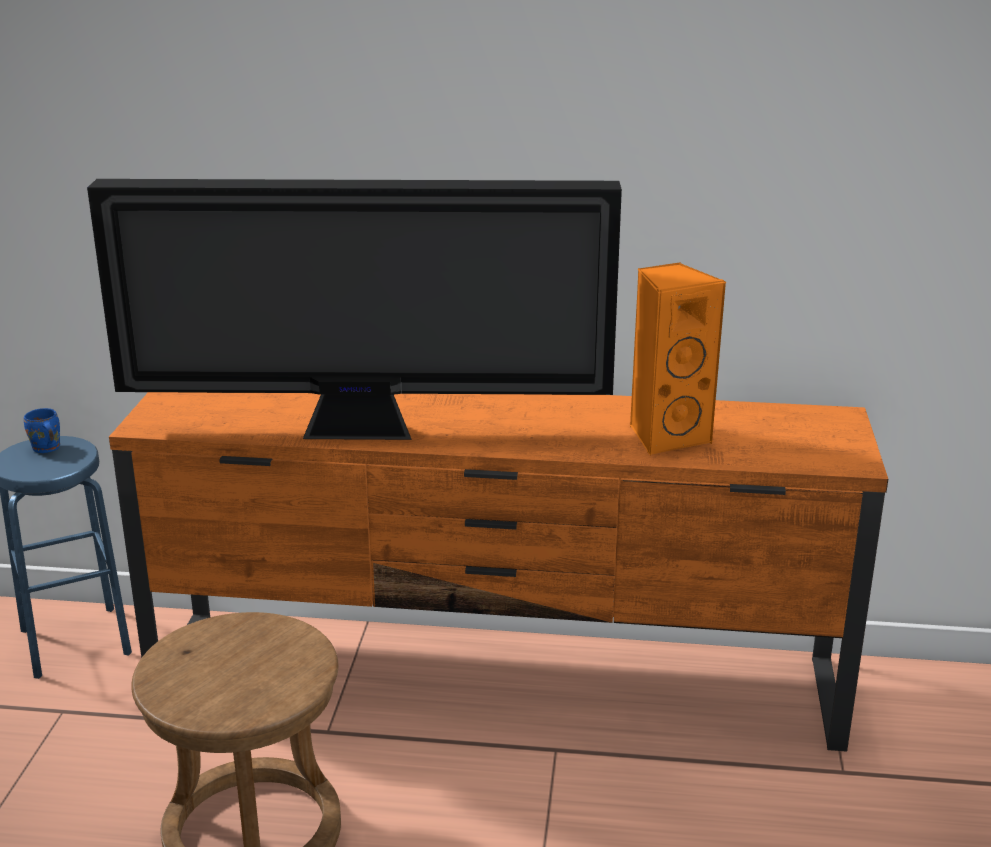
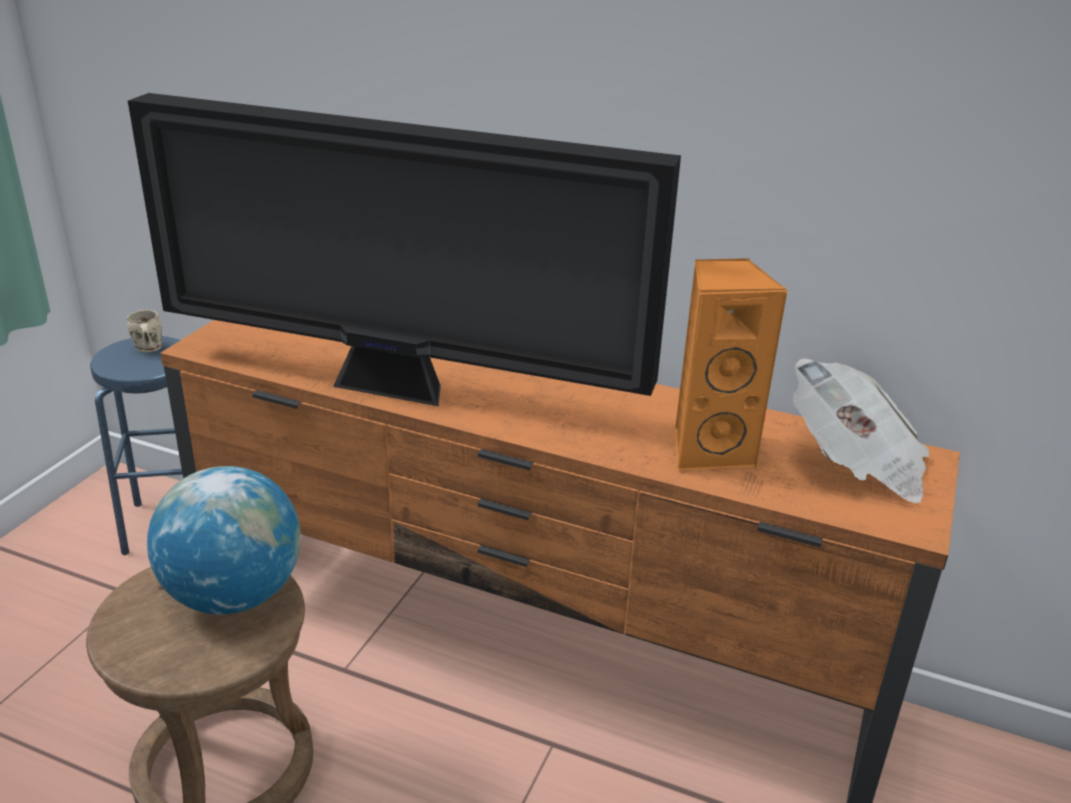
camera: 15 degrees right, 5 degrees up
(45, 449) = (147, 348): blue mug -> beige mug
(259, 645) = (234, 595): none -> globe
(789, 427) = (856, 463): none -> newspaper

